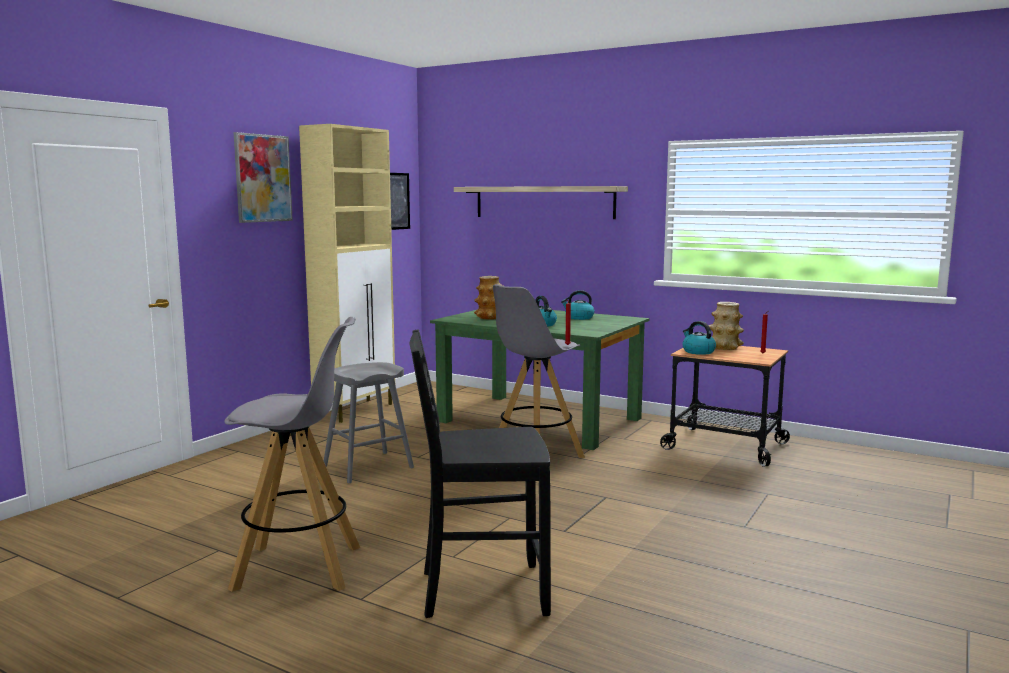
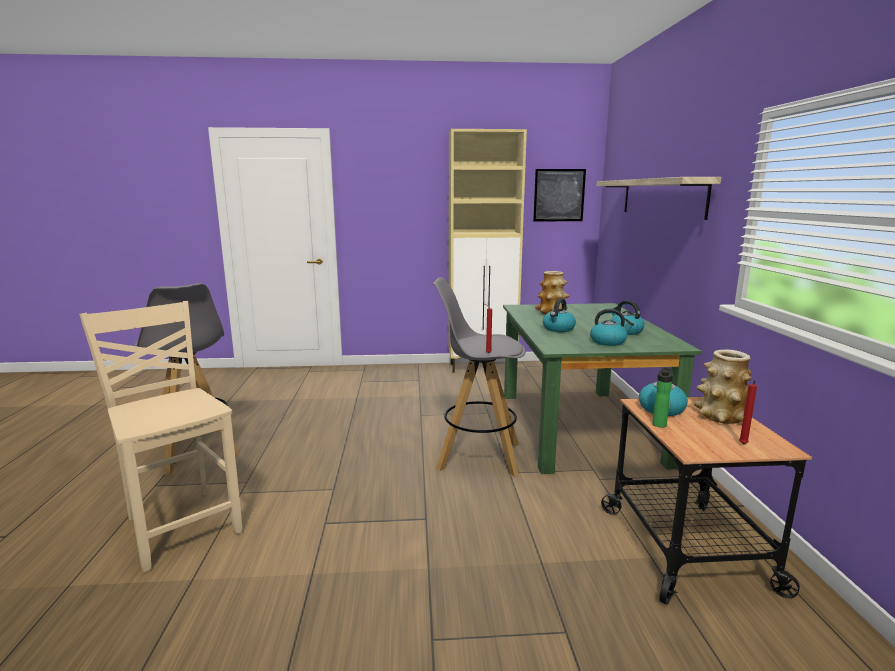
camera: 55 degrees right, 5 degrees up
(263, 178) = (411, 176): picture -> none
(368, 467) = (380, 408): grey stool -> none
(480, 591) = (182, 525): black chair -> beige chair
(597, 324) = (608, 342): none -> kettle
(719, 357) = (659, 424): none -> bottle

